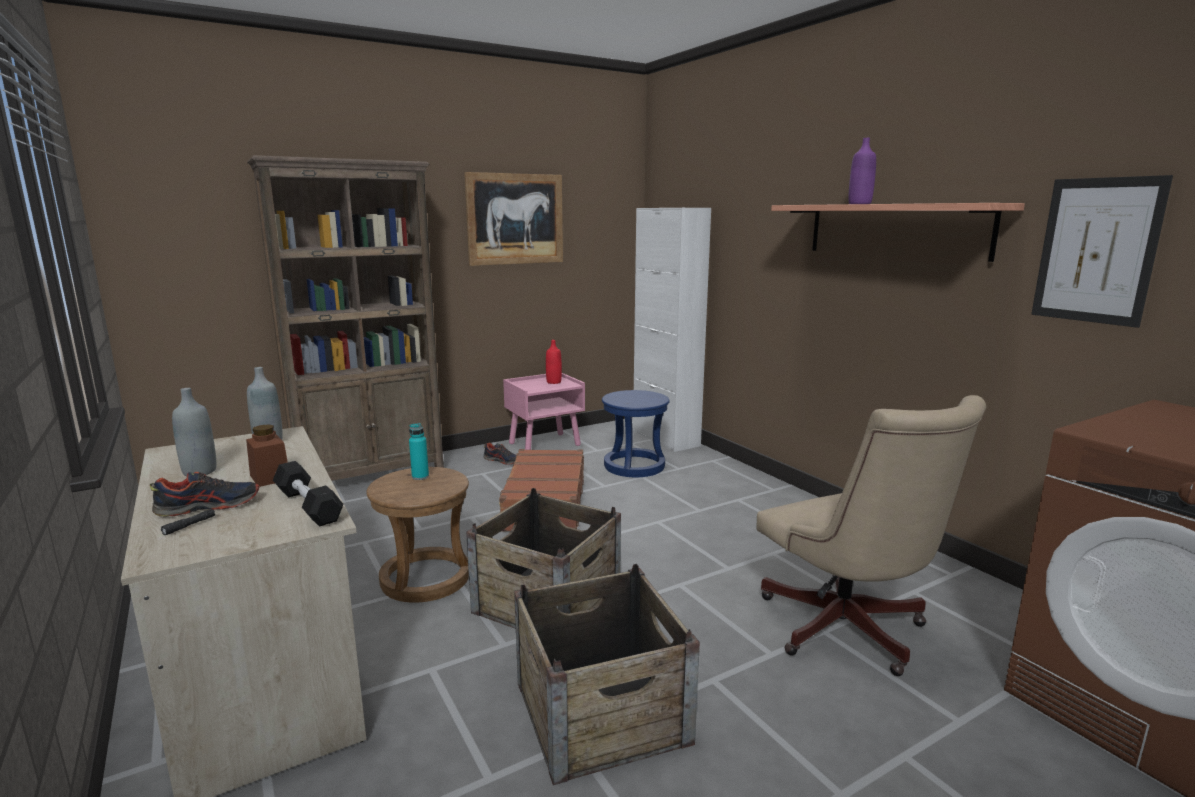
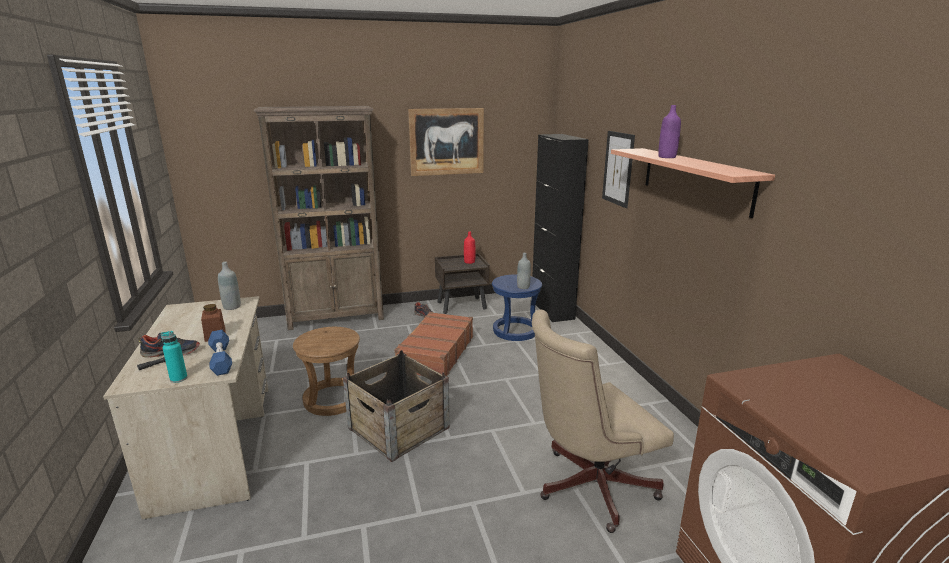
camera: 15 degrees right, 5 degrees up
(199, 472) = (182, 326): grey bottle -> grey bottle (523, 287)
(308, 506) = (221, 359): black dumbbell -> blue dumbbell
(420, 477) = (331, 334): turquoise bottle -> turquoise bottle (178, 379)
(545, 444) = (462, 305): pink nightstand -> brown nightstand
(600, 712) = (389, 510): crate -> none
(665, 438) = (552, 310): white cabinet -> black cabinet
(847, 632) = (588, 487): beige office chair -> beige office chair turned 75 degrees clockwise
(1096, 251) = (817, 223): picture -> picture (618, 168)

